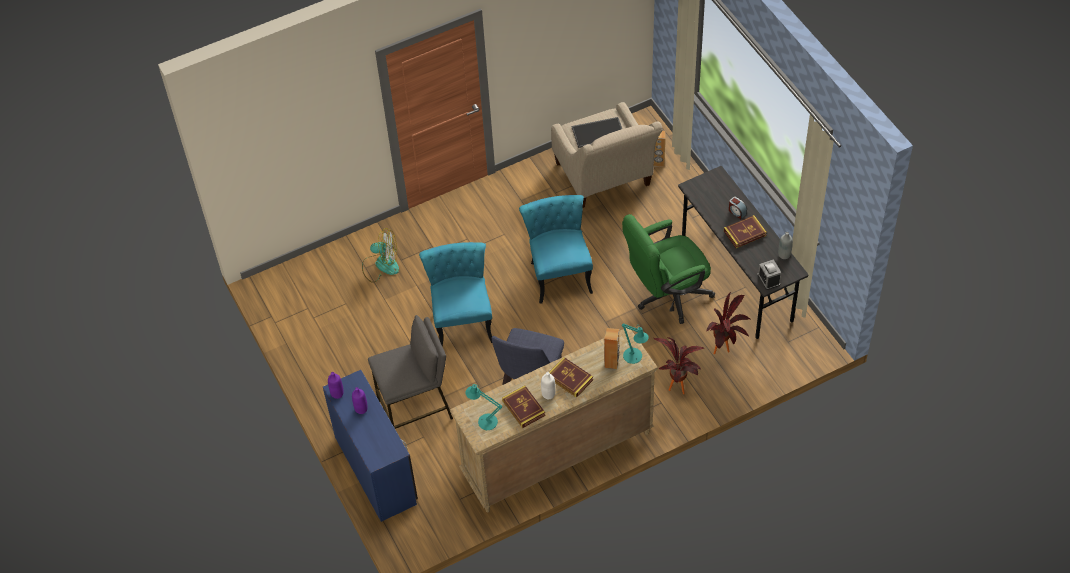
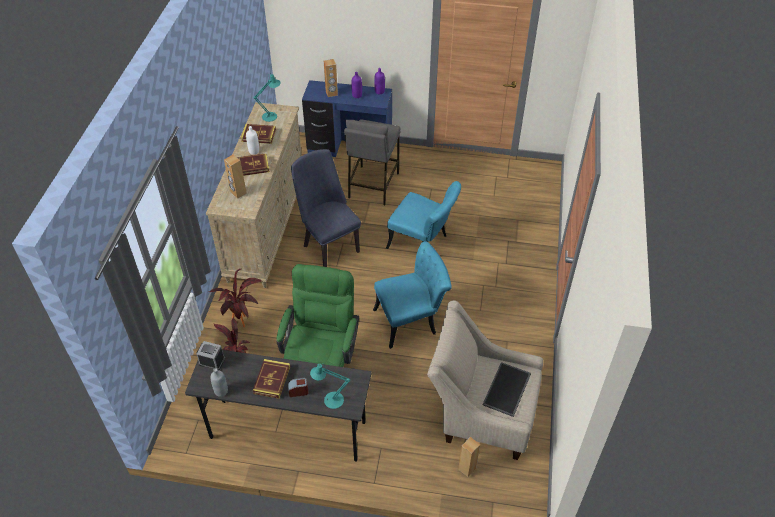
camera: 125 degrees right, 5 degrees down
(377, 434) = (331, 93): none -> brown speaker
(381, 265) = (512, 228): fan -> none
(559, 272) = (411, 320): turquoise chair -> turquoise chair turned 45 degrees counterclockwise
(634, 357) = (227, 206): turquoise table lamp -> turquoise table lamp (330, 400)

